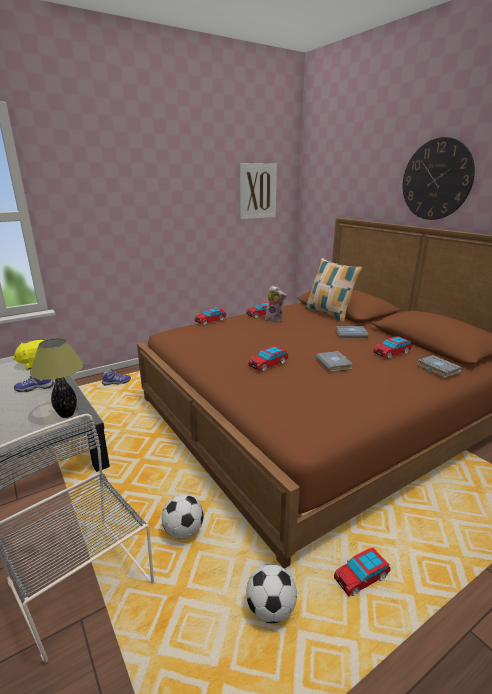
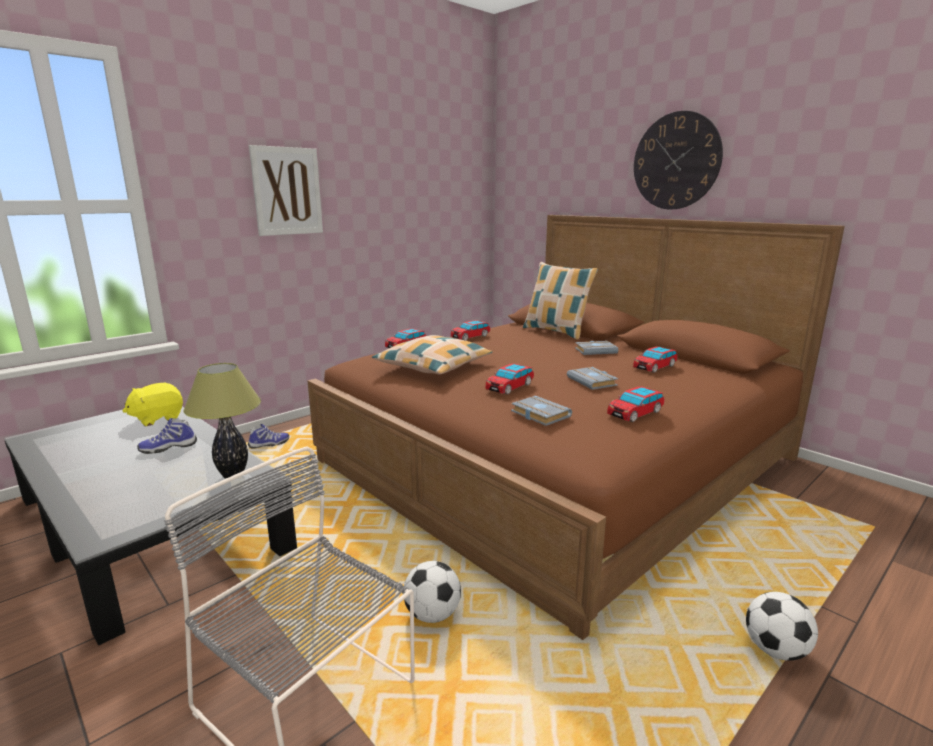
camera: 10 degrees left, 5 degrees down
(221, 341) = (433, 366): none -> pillow
(258, 191) = (444, 183): picture -> picture (287, 191)
(271, 609) = (583, 690): football -> football (776, 650)
(274, 320) = (491, 341): plush toy -> none
(361, 577) = (682, 637): toy car -> toy car (635, 413)
(436, 369) = (715, 379): grey book -> grey book (538, 414)

